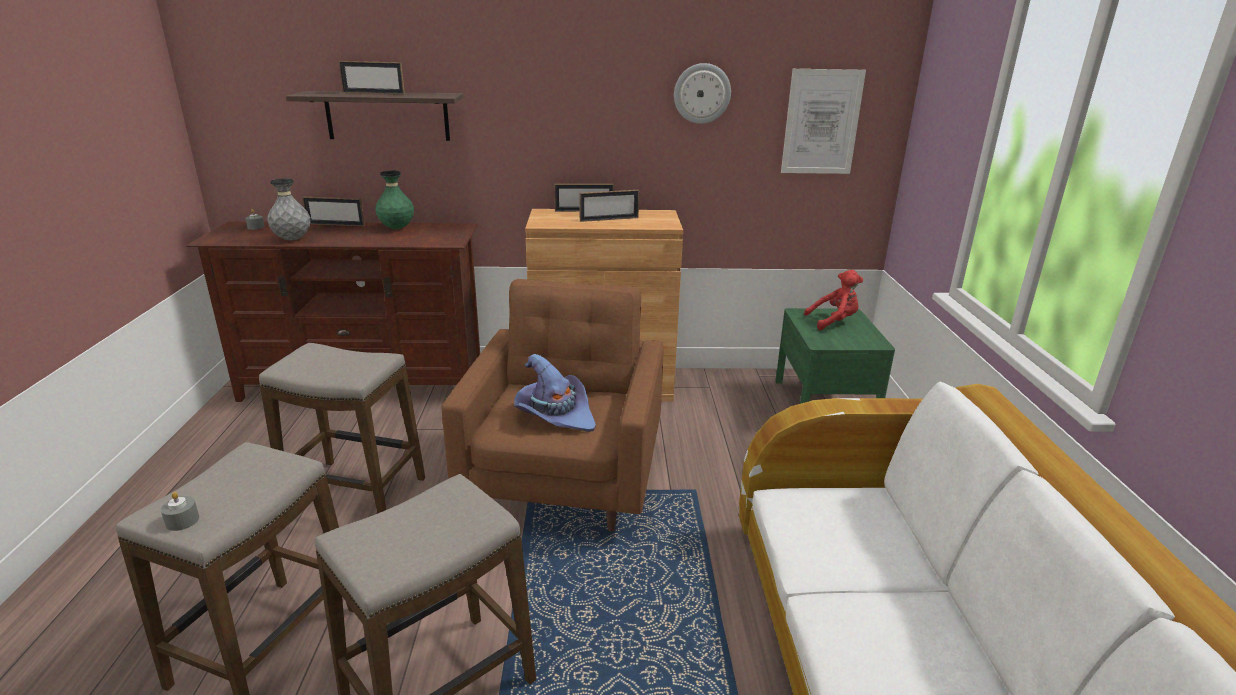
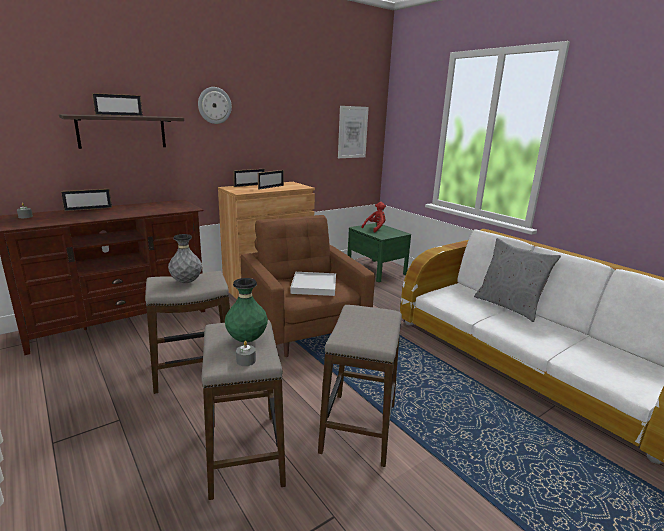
camera: 35 degrees left, 5 degrees down
(292, 239) = (75, 219): grey vase -> grey vase (186, 282)
(397, 228) = (139, 206): green vase -> green vase (246, 340)
(555, 414) = (314, 286): purple hat -> white tray
(702, 93) = (302, 117): wall clock -> wall clock (214, 105)
(930, 585) = (508, 306): none -> grey pillow

